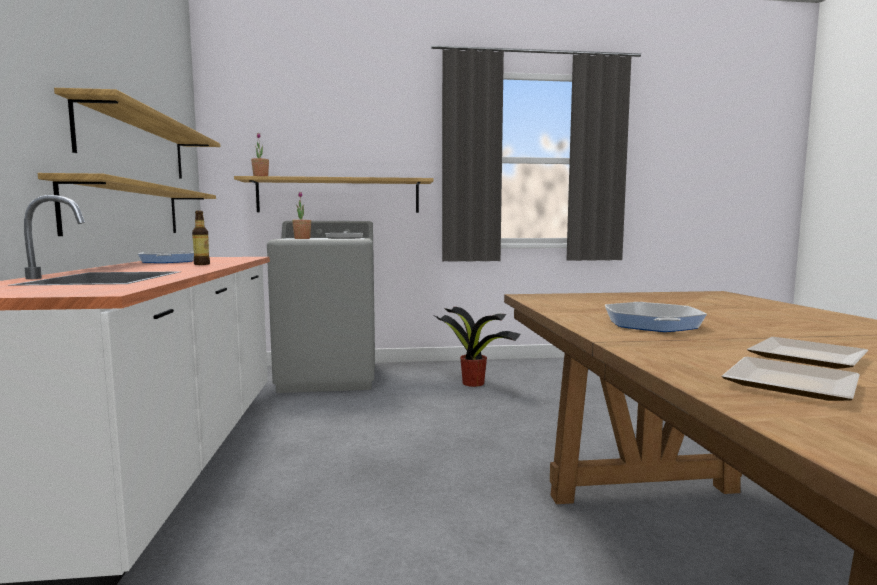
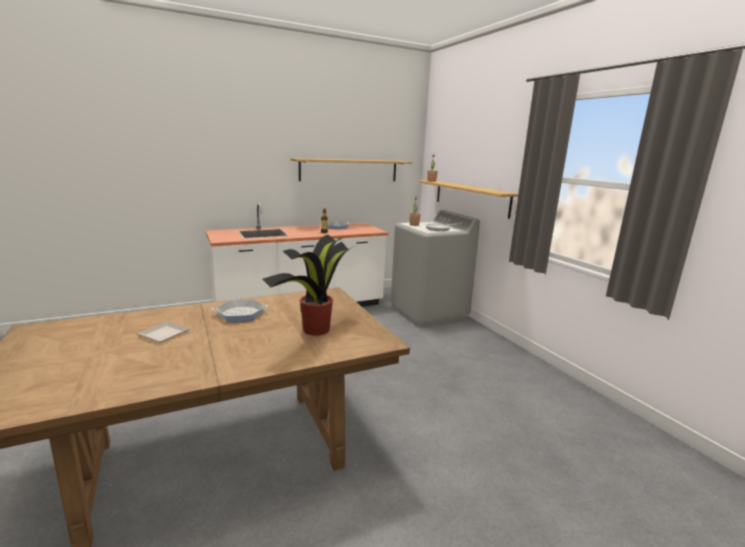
camera: 70 degrees right, 10 degrees up
(127, 210) = (336, 201): shelf -> none
(474, 383) = (465, 357): potted plant -> potted plant (315, 330)
(786, 383) = (130, 324): plate -> none

